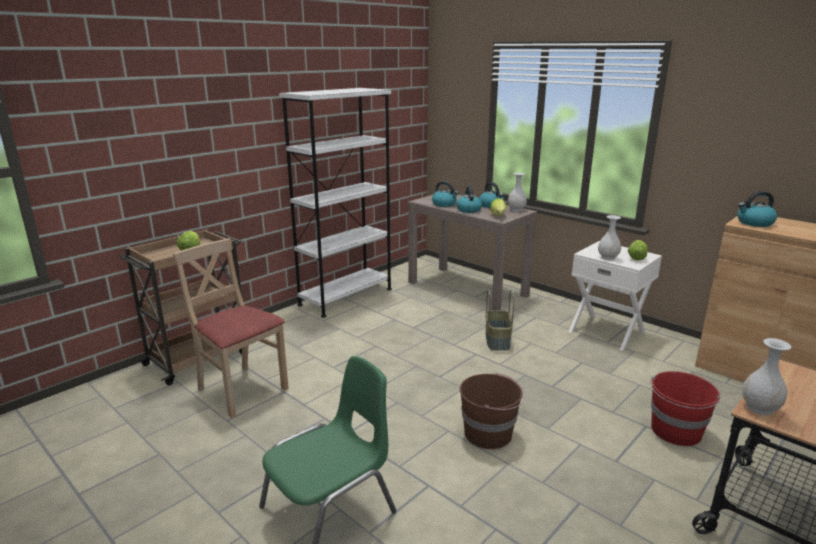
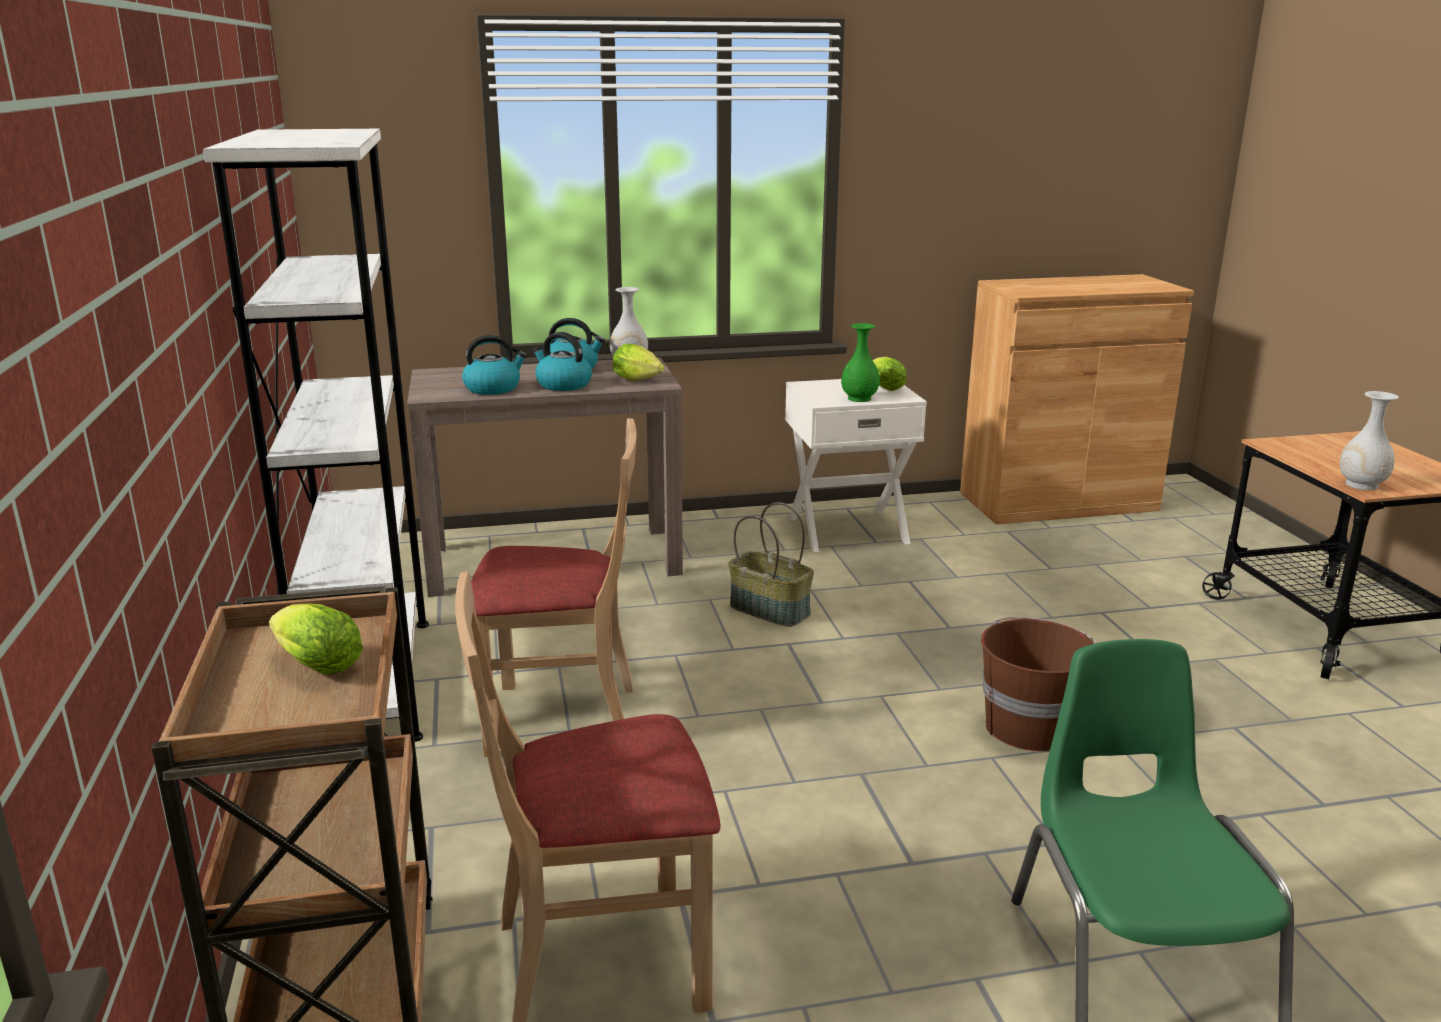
camera: 55 degrees left, 0 degrees up
(362, 333) = (562, 718): none -> beige chair
(608, 257) = (859, 398): white vase -> green vase
(676, 431) = (1127, 601): red bucket -> none
(754, 223) = (1031, 289): kettle -> none

